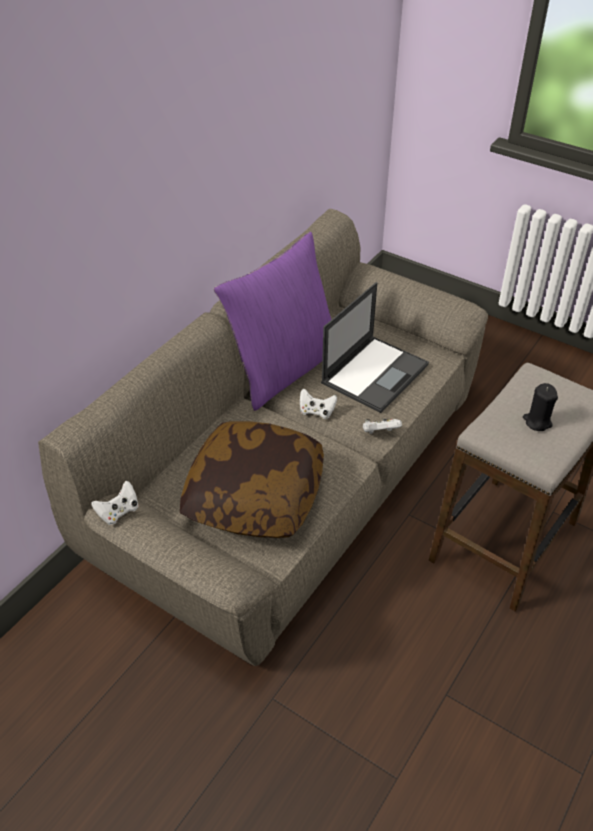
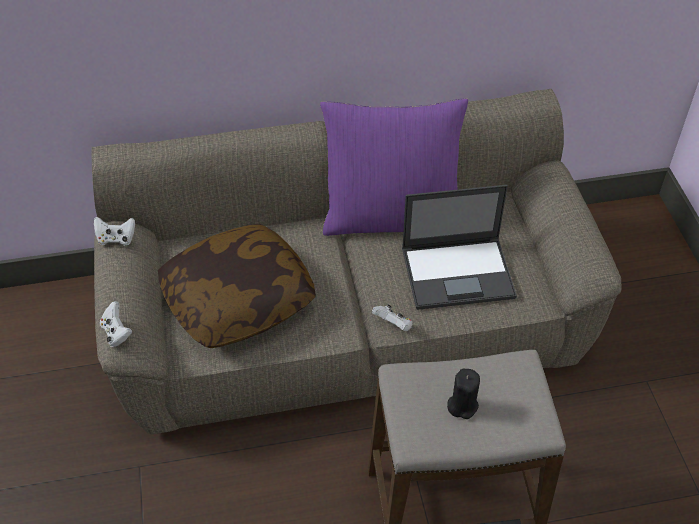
camera: 45 degrees right, 5 degrees up
(316, 412) = (367, 270): white game controller -> white game controller (117, 333)

